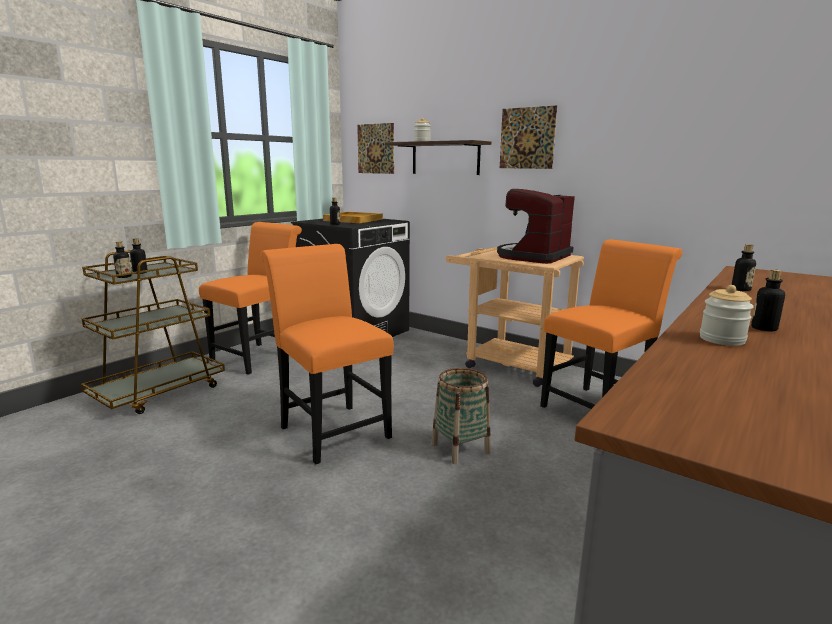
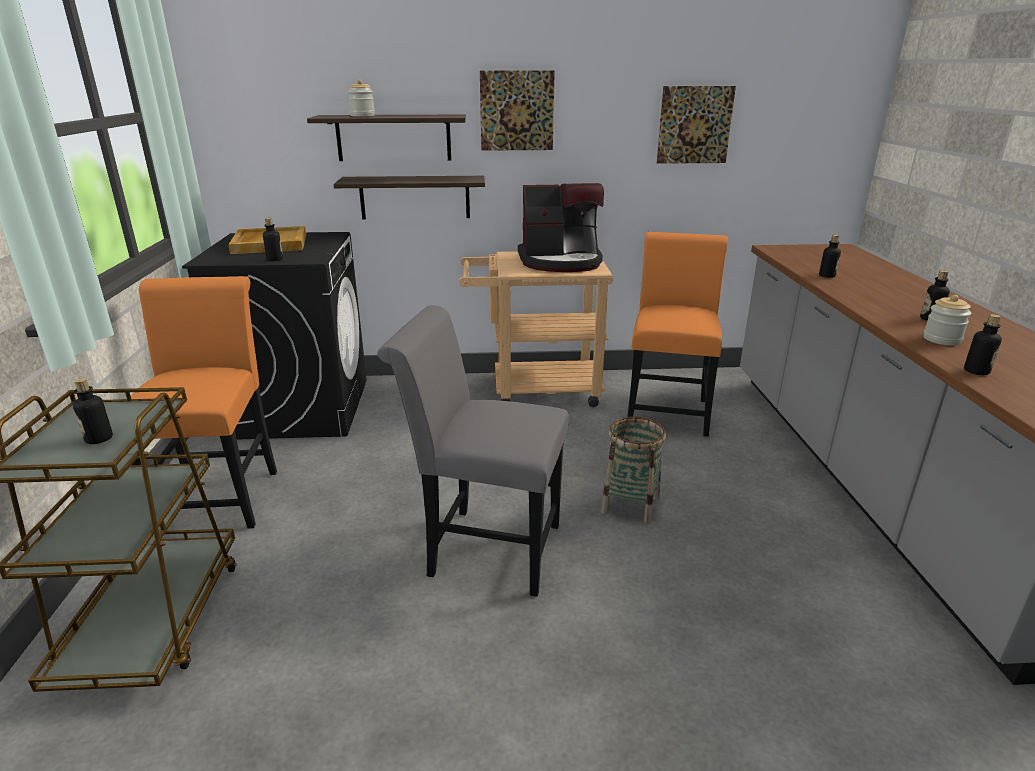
camera: 40 degrees left, 10 degrees up
(124, 276) = (94, 457): bottle -> bottle (976, 371)
(331, 429) = (484, 548): orange chair -> grey chair
(375, 148) = (259, 123): picture -> picture (695, 125)
(454, 201) = (415, 197): none -> shelf
(533, 257) = (561, 262): coffee machine -> coffee machine turned 90 degrees counterclockwise

